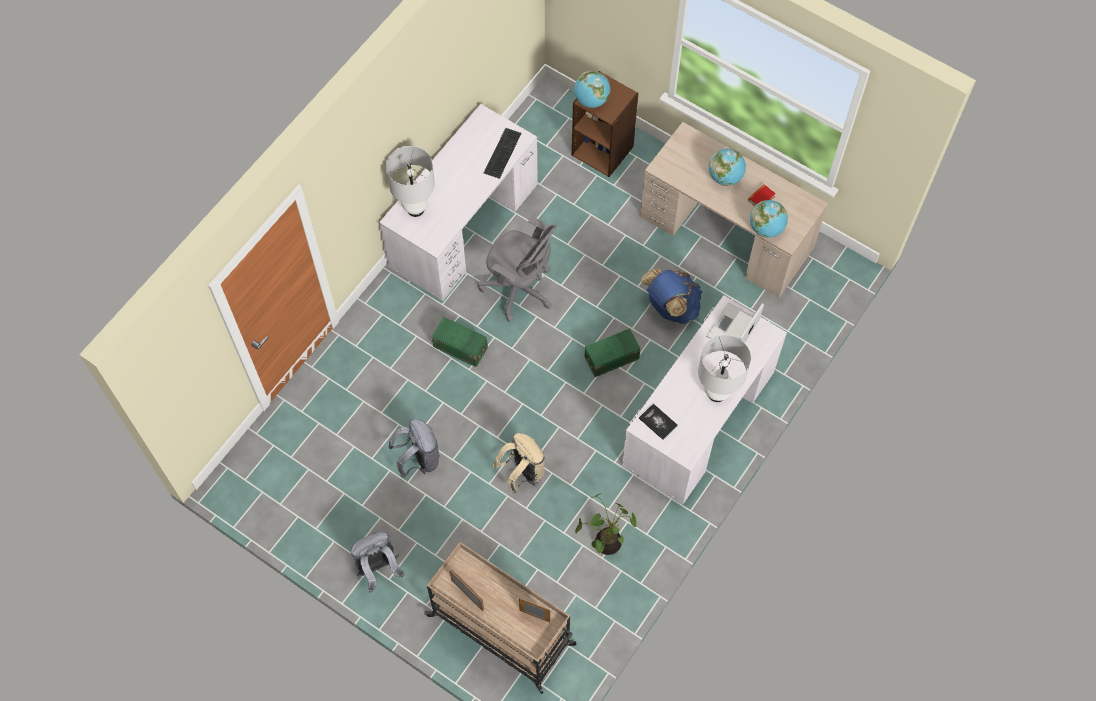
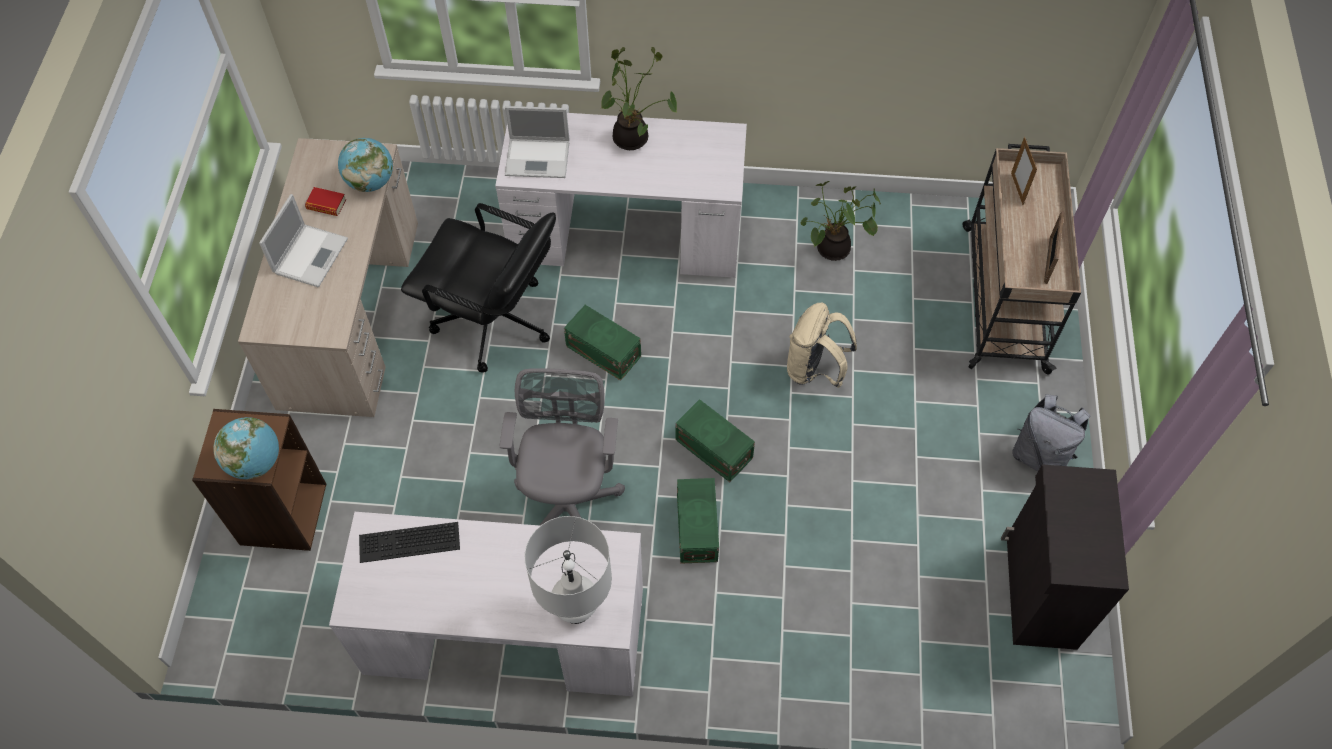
camera: 120 degrees left, 5 degrees down
(300, 505) = (1038, 591): none -> black cabinet
(419, 459) = (879, 489): grey backpack -> none
(503, 383) = (714, 450): none -> green storage box
(658, 422) = (709, 176): book -> none
(670, 307) = (494, 323): blue backpack -> black office chair
(717, 393) = (634, 138): white table lamp -> potted plant
(725, 177) = (311, 254): globe -> laptop

